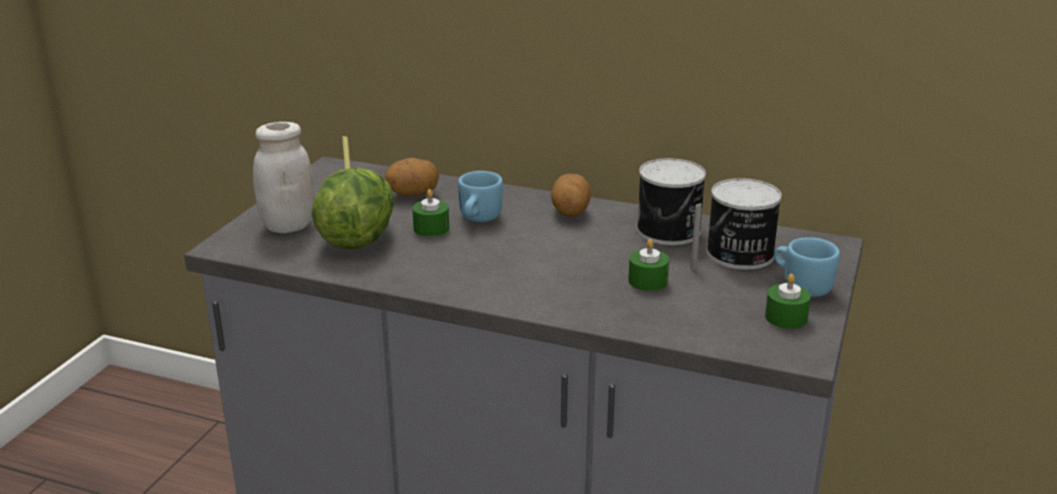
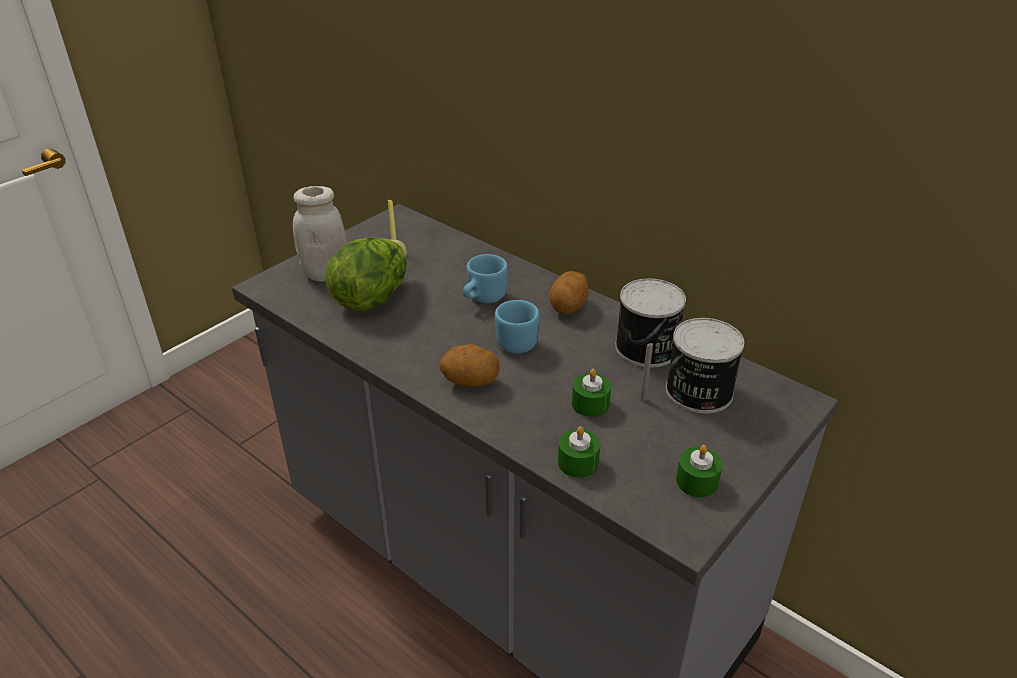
camera: 20 degrees right, 10 degrees up
(412, 194) = (445, 259): potato -> potato (470, 382)
(431, 228) = (437, 300): green candle -> green candle (578, 462)
(801, 286) = (736, 445): blue mug -> blue mug (514, 340)

